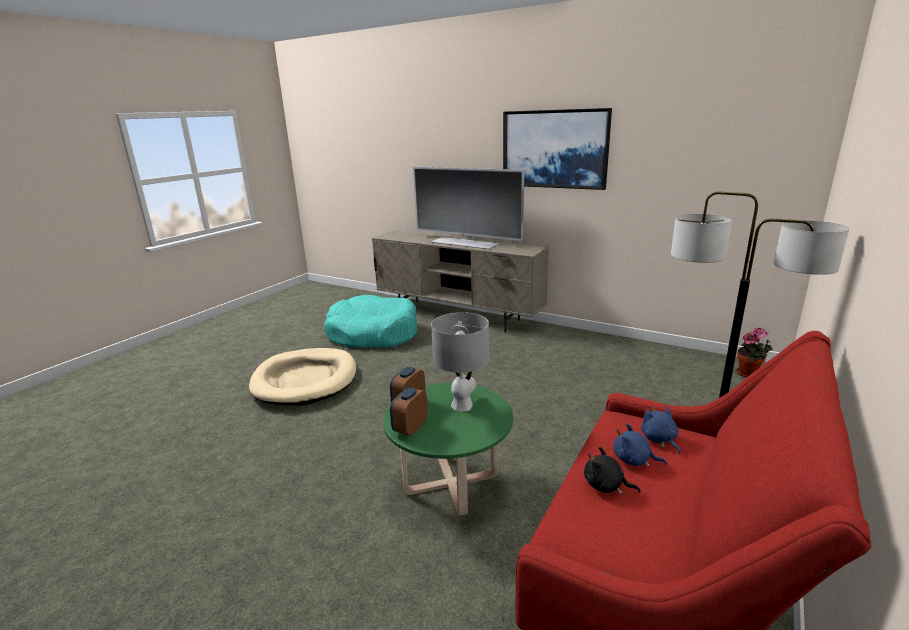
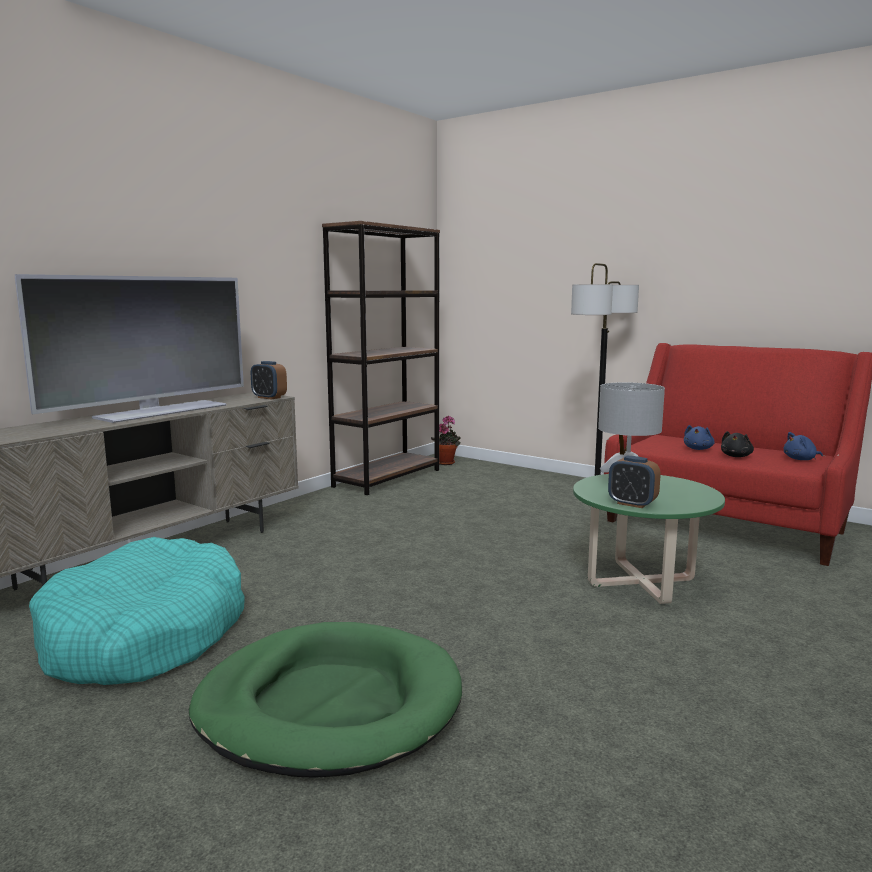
camera: 85 degrees left, 10 degrees down
(305, 380) = (329, 705): beige dog bed -> green dog bed
(410, 428) = (683, 503): alarm clock -> alarm clock (269, 397)
(554, 149) = (244, 251): picture -> none
(659, 439) = (666, 442): blue plush toy -> blue plush toy (801, 459)
(660, 353) = (387, 478): none -> brown bookcase

